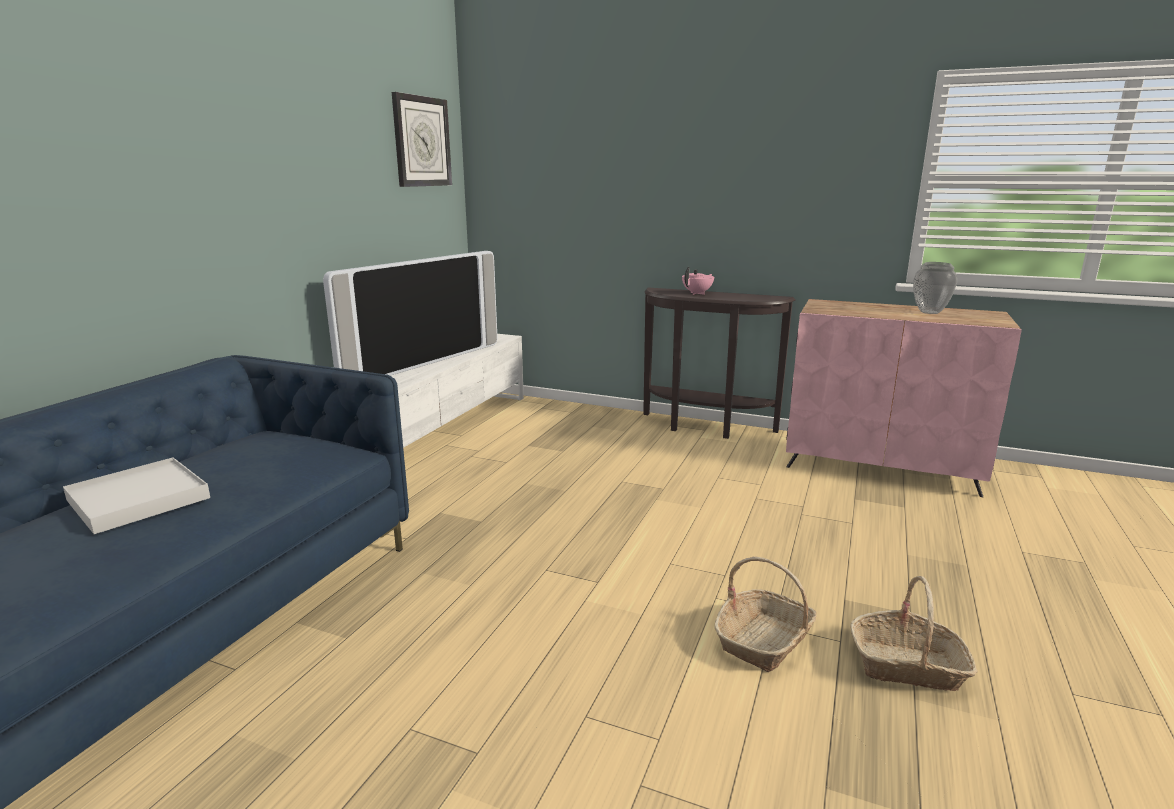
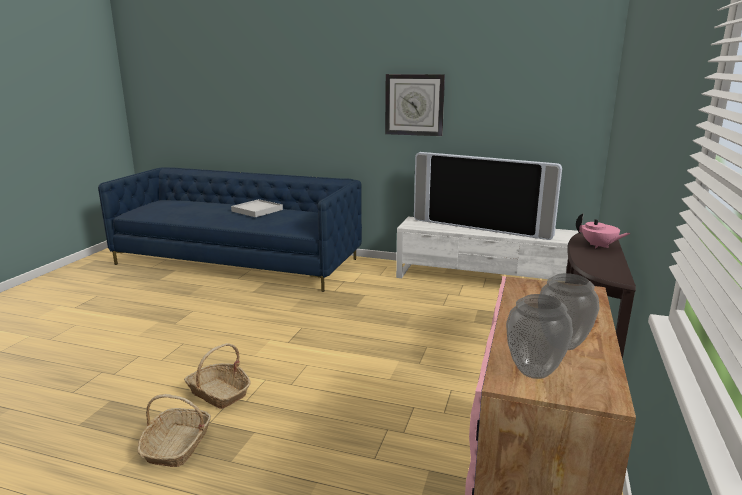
camera: 85 degrees right, 0 degrees up
(421, 142) = (553, 74): wall clock -> wall clock (414, 105)
(979, 319) = (535, 372): none -> vase

